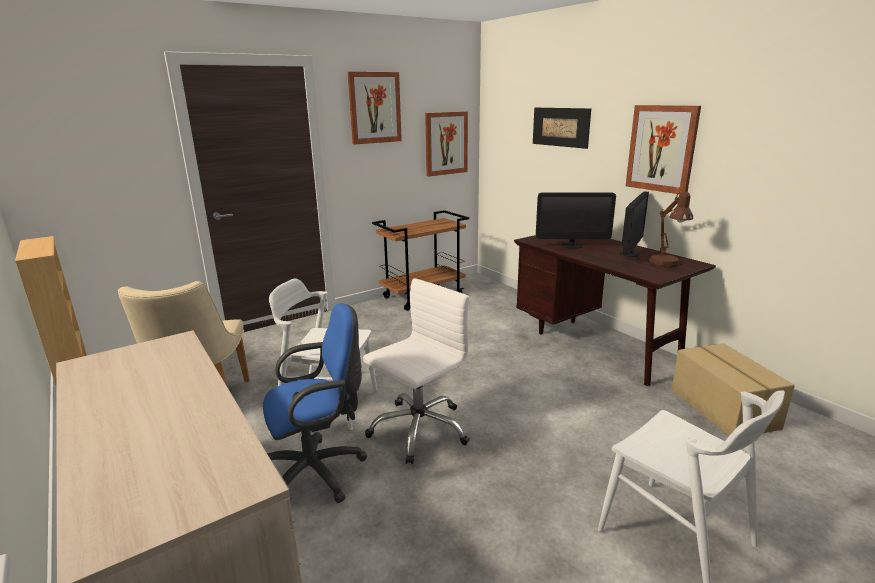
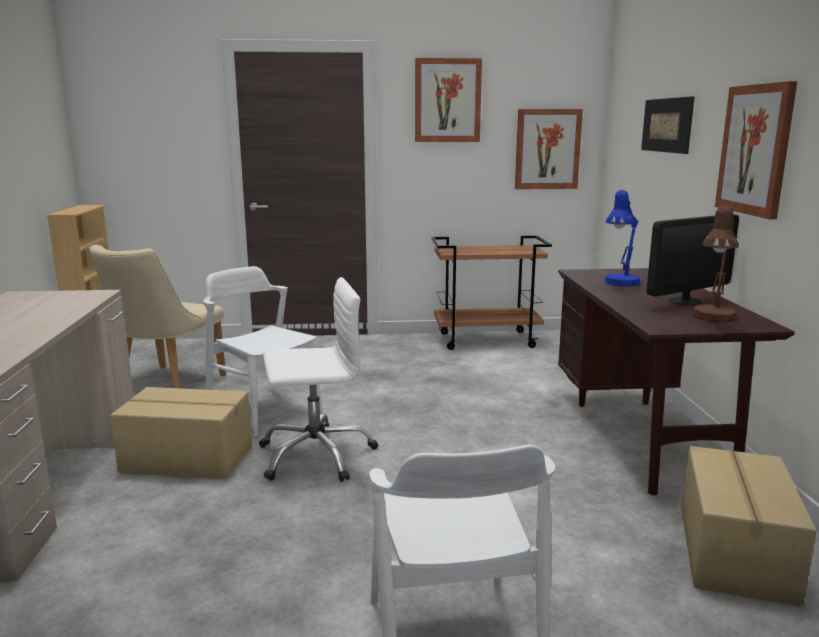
camera: 30 degrees right, 5 degrees down
(319, 472) = (187, 459): blue office chair -> cardboard box
(572, 246) = (619, 284): monitor -> blue table lamp

